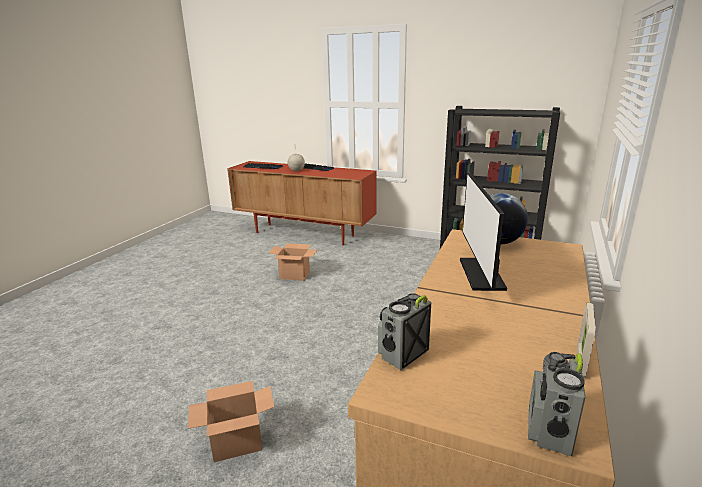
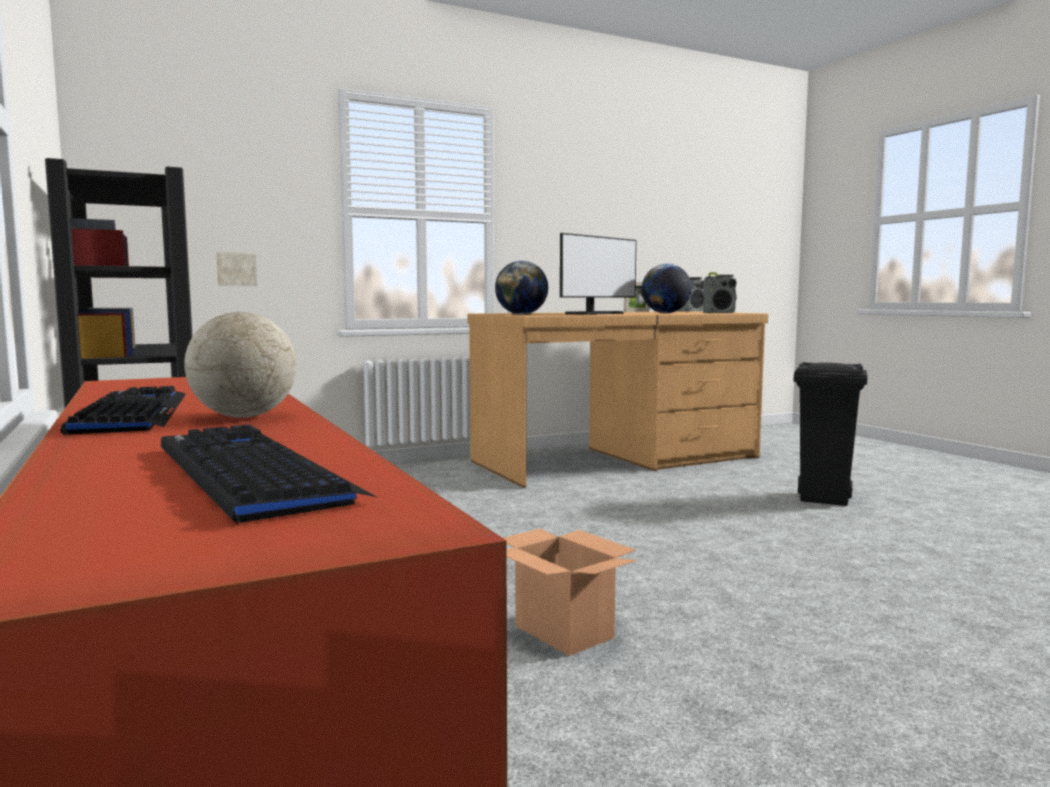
camera: 140 degrees left, 15 degrees down
(236, 444) = (825, 499): cardboard box -> black trash can
(454, 320) = (665, 313): none -> globe

